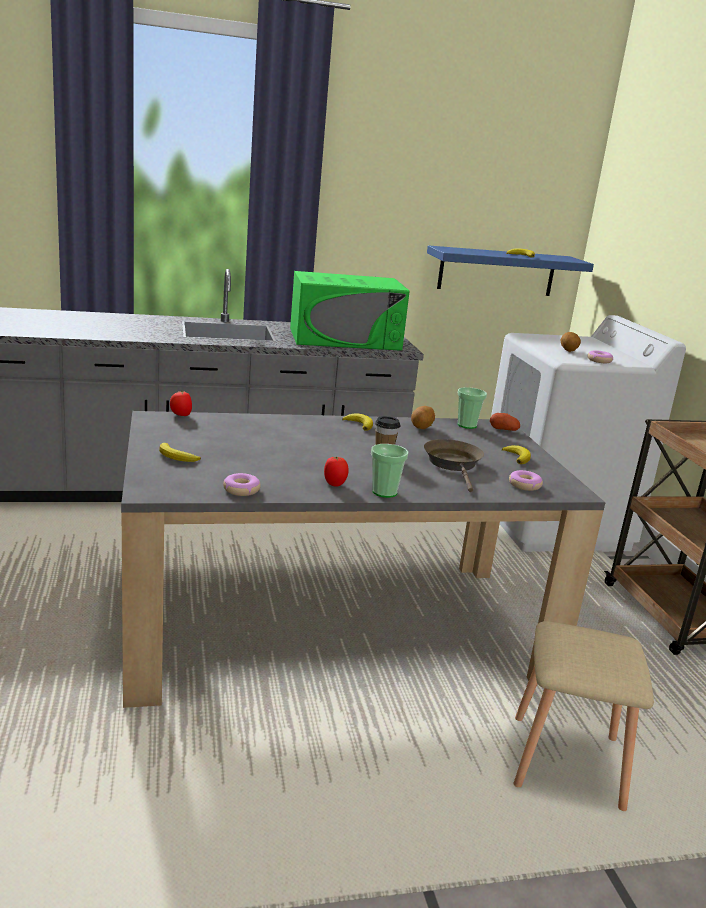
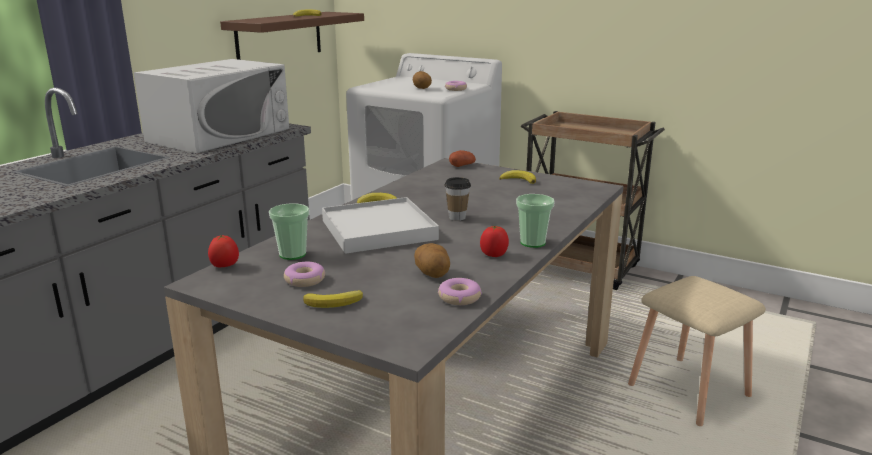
camera: 45 degrees left, 0 degrees up
(311, 438) = (379, 230): none -> white tray
(345, 339) = (220, 135): green microwave -> white microwave
(421, 427) = (419, 186): potato -> potato (432, 274)
(453, 464) = (507, 202): brown frying pan -> none
(467, 425) = (436, 172): cup -> cup (292, 254)
(497, 271) = (279, 37): blue shelf -> brown shelf
(524, 485) = (571, 196): donut -> donut (305, 280)

